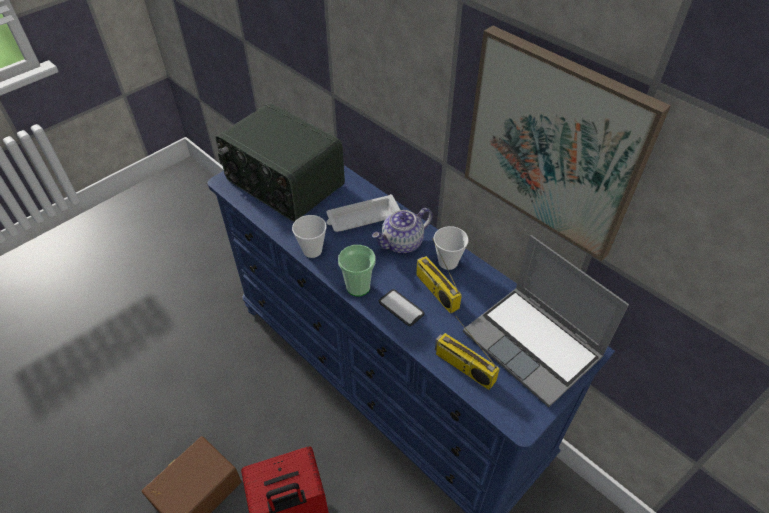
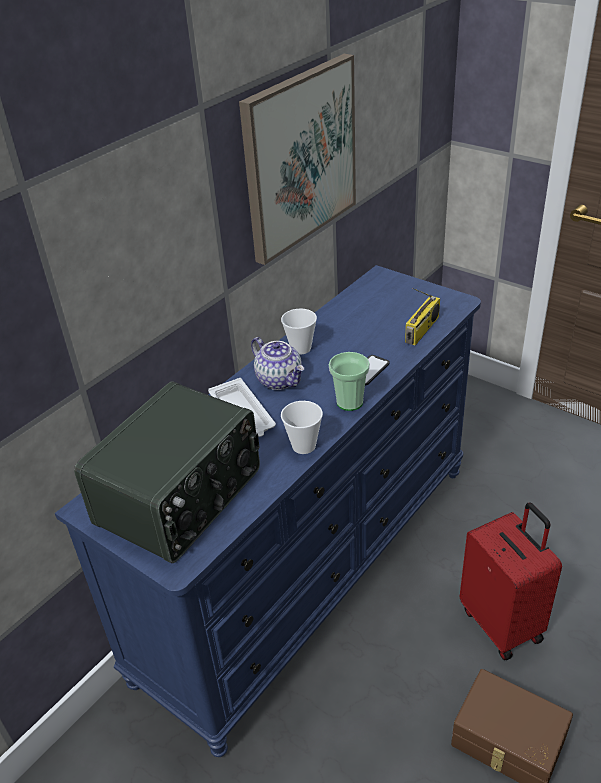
camera: 95 degrees left, 10 degrees down
(435, 291) = (340, 352): radio -> none
(534, 345) = (385, 298): laptop -> none

